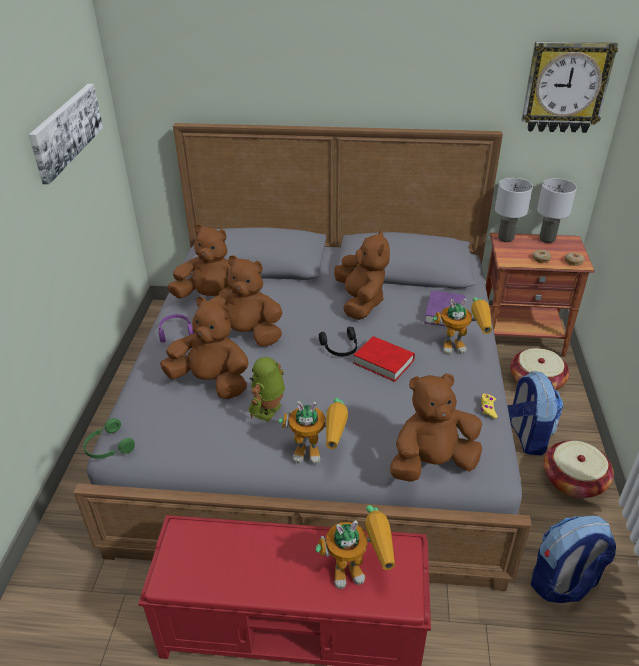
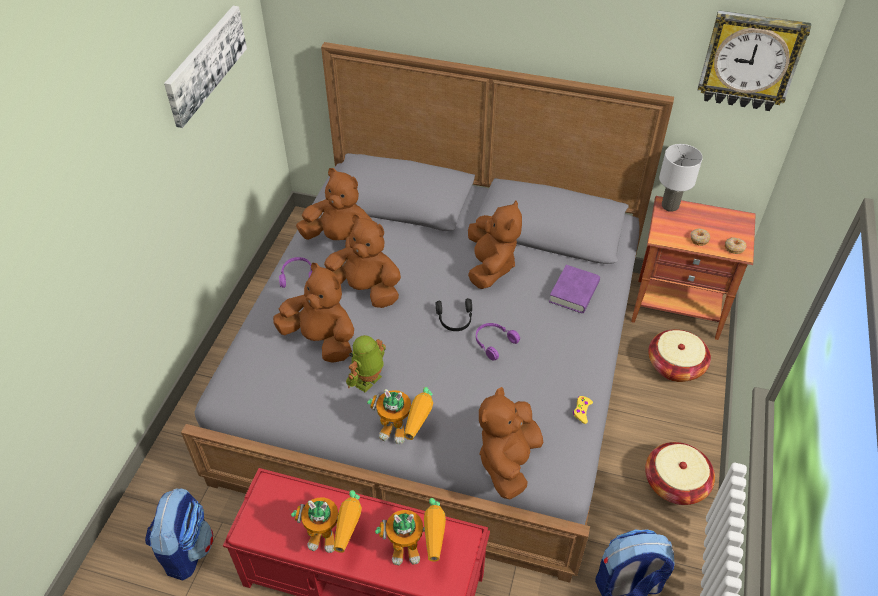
camera: 10 degrees right, 10 degrees up
(108, 447) = (215, 395): green headphones -> none
(383, 362) = (493, 342): red book -> purple headphones
(432, 463) = (508, 461): brown plush toy -> brown plush toy turned 60 degrees counterclockwise
(462, 346) = (579, 335): toy robot -> toy robot (335, 539)
(525, 436) = (643, 426): backpack -> backpack (186, 549)
(546, 240) = (715, 214): white table lamp -> none

